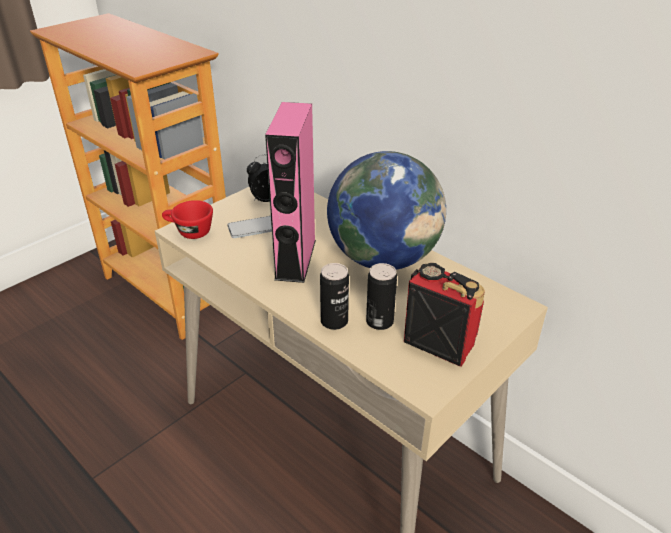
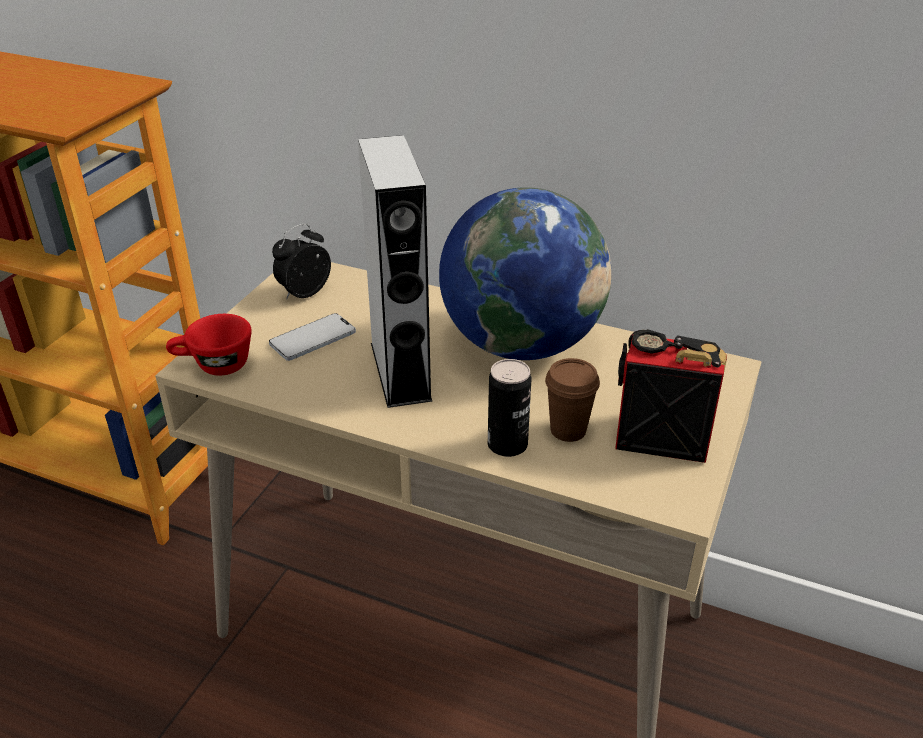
camera: 20 degrees left, 0 degrees up
(295, 259) = (400, 371): pink speaker -> grey speaker
(379, 321) = (568, 430): can -> brown cup

